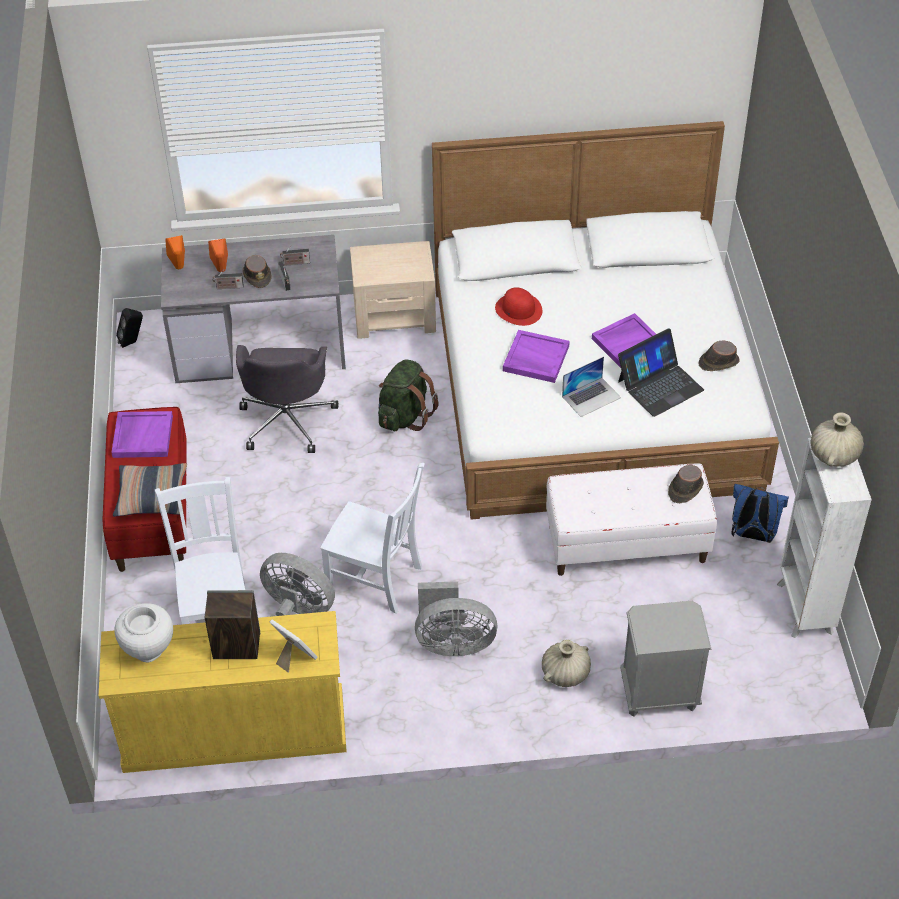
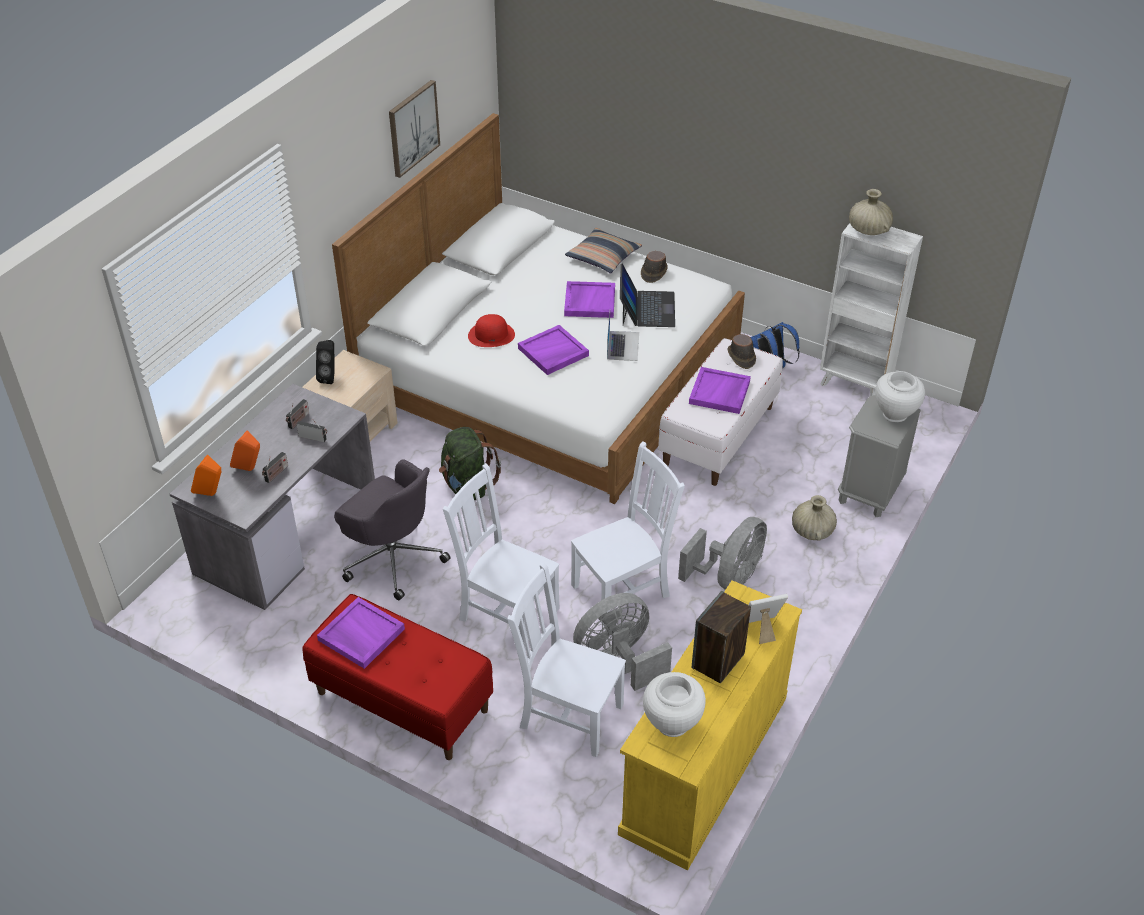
camera: 55 degrees left, 5 degrees down
(133, 342) = (177, 615): black speaker -> black speaker (330, 377)
(152, 496) = (442, 662): pillow -> pillow (603, 257)
(257, 275) = (284, 450): brown hat -> none
(289, 520) = (506, 612): none -> white chair
(588, 87) = (413, 128): none -> picture
(618, 499) = (720, 393): none -> purple tray
(682, 631) = (895, 414): none -> white vase

